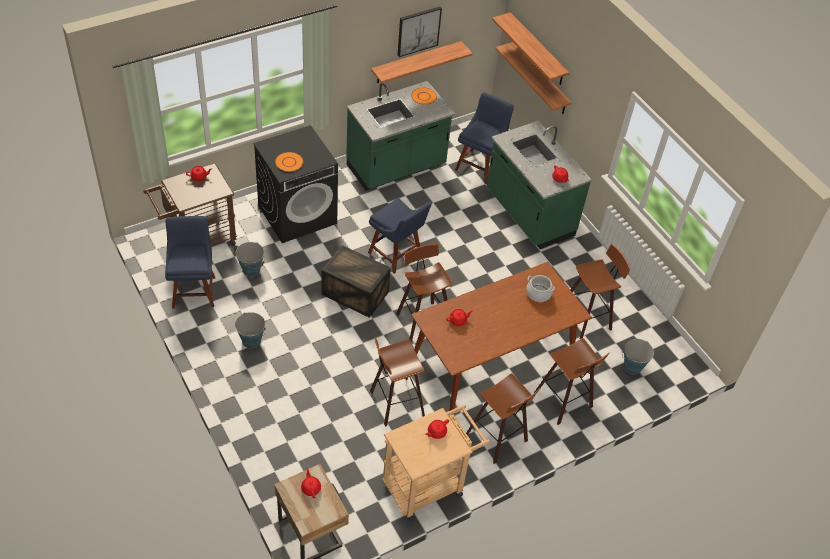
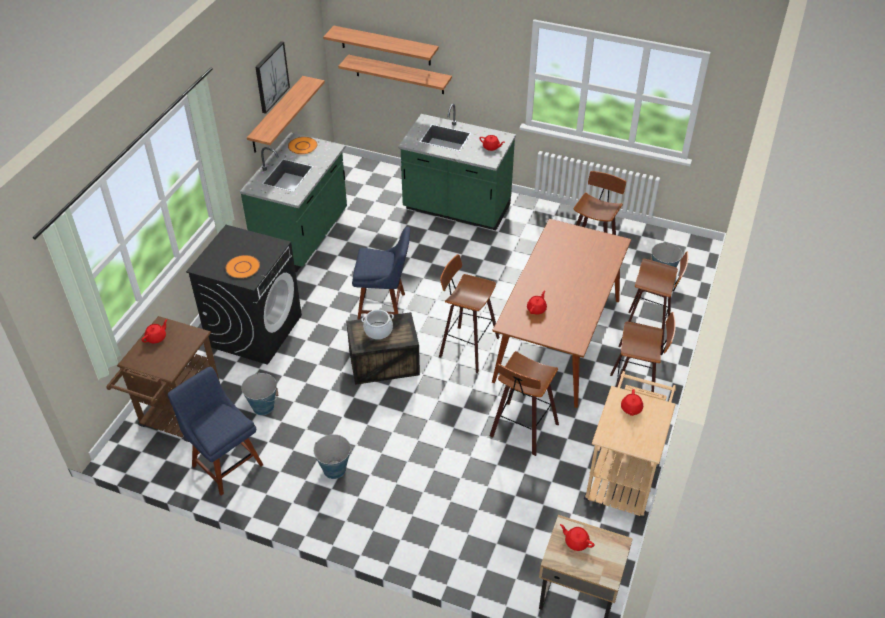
camera: 35 degrees left, 5 degrees down
(480, 165) = (374, 194): blue chair -> none
(538, 293) = (572, 247): cooking pot -> cooking pot (378, 330)

